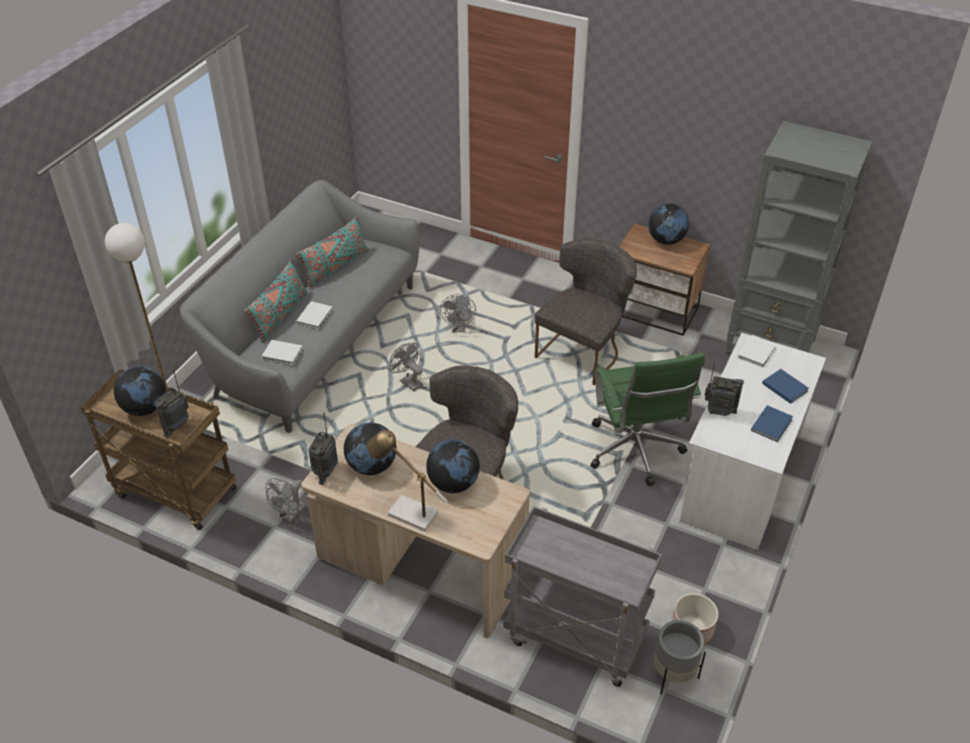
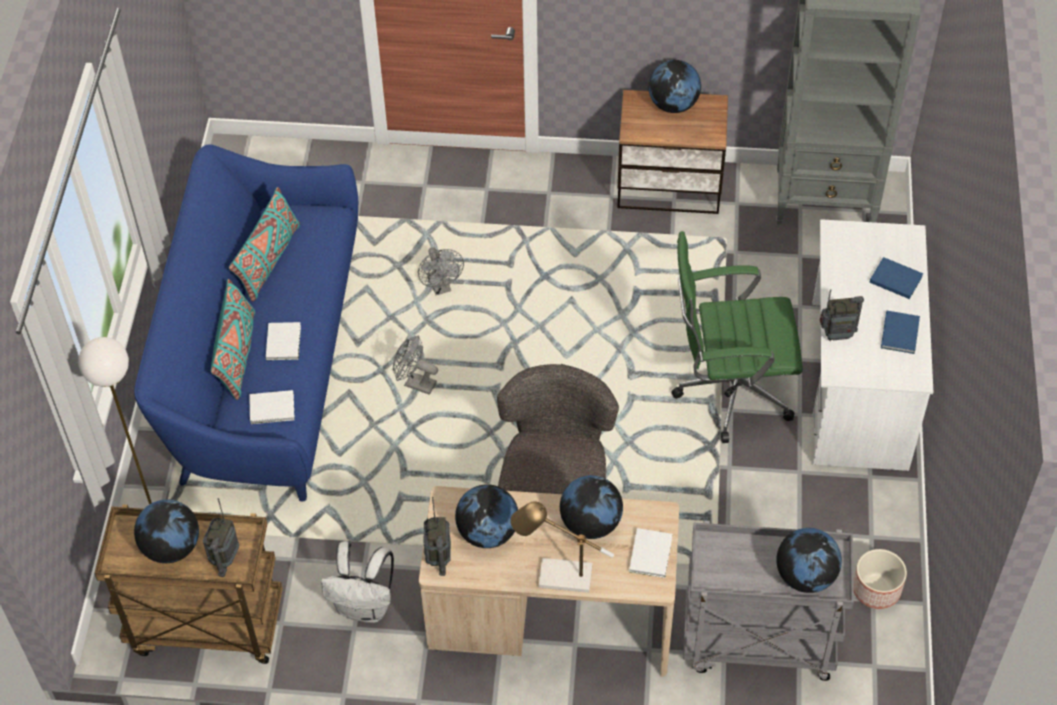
camera: 20 degrees left, 10 degrees up
(290, 515) = (365, 607): grey fan -> white backpack
(314, 341) = (265, 362): grey sofa -> blue sofa
(583, 350) = (609, 272): grey chair -> none
(608, 576) = (805, 576): none -> globe
(635, 453) = (728, 392): green office chair -> green office chair turned 120 degrees clockwise
(672, 675) = (877, 648): grey planter -> none
(757, 352) = (848, 241): white book -> white book (651, 553)

